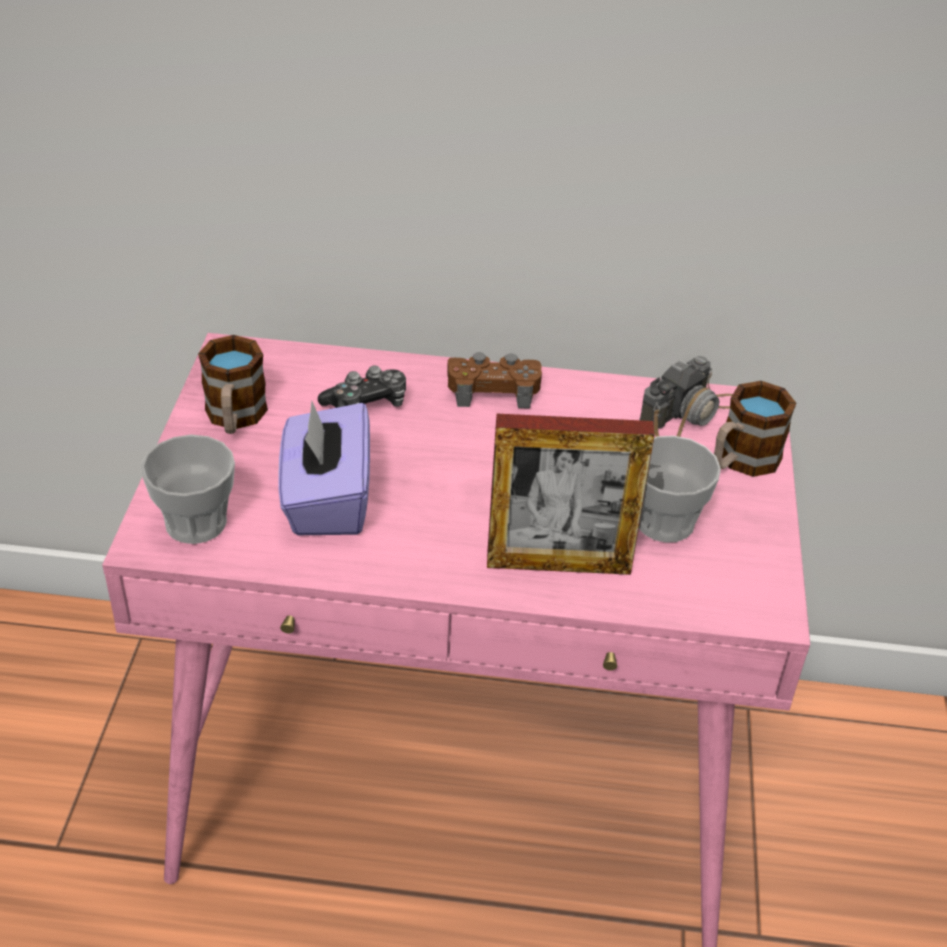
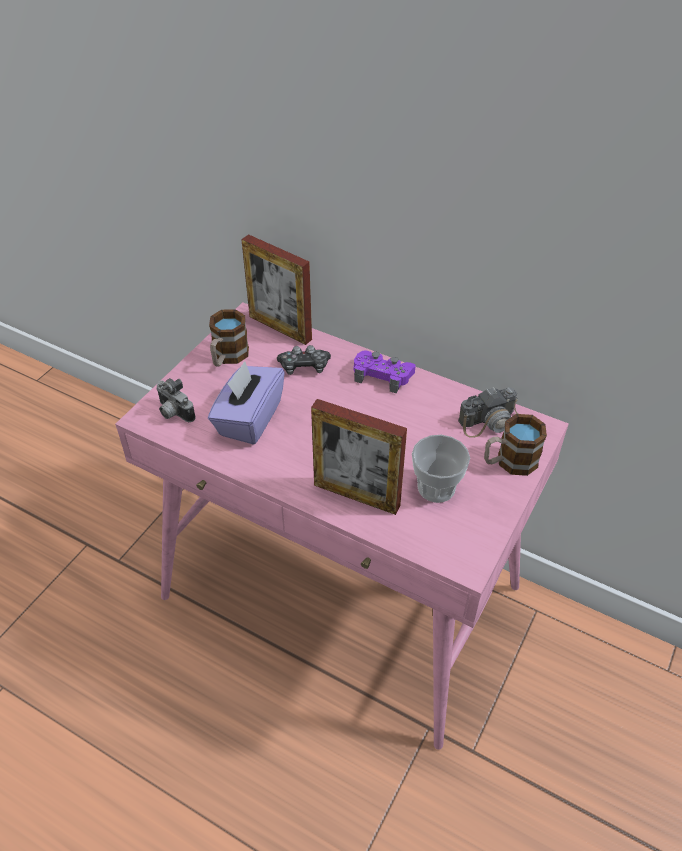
camera: 25 degrees right, 5 degrees up
(196, 523) = (173, 413): cup -> camera
(294, 357) = (280, 328): none -> picture frame
(493, 389) = (382, 375): brown game controller -> purple game controller

